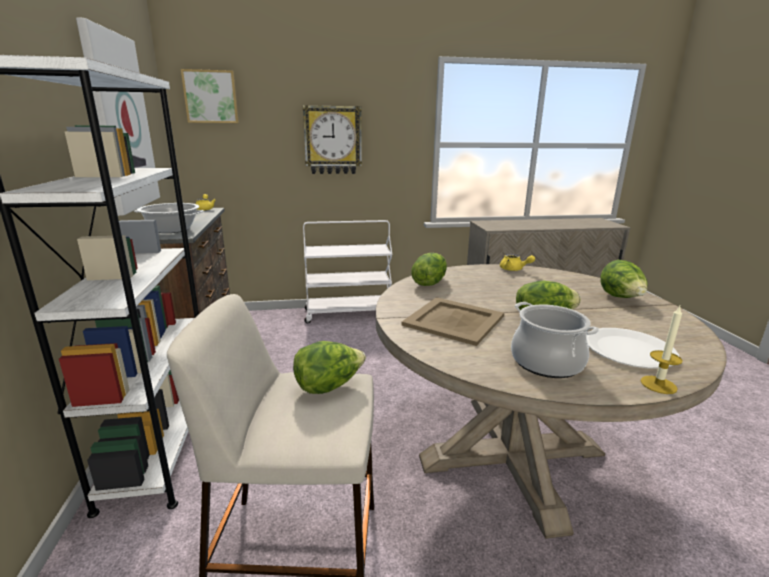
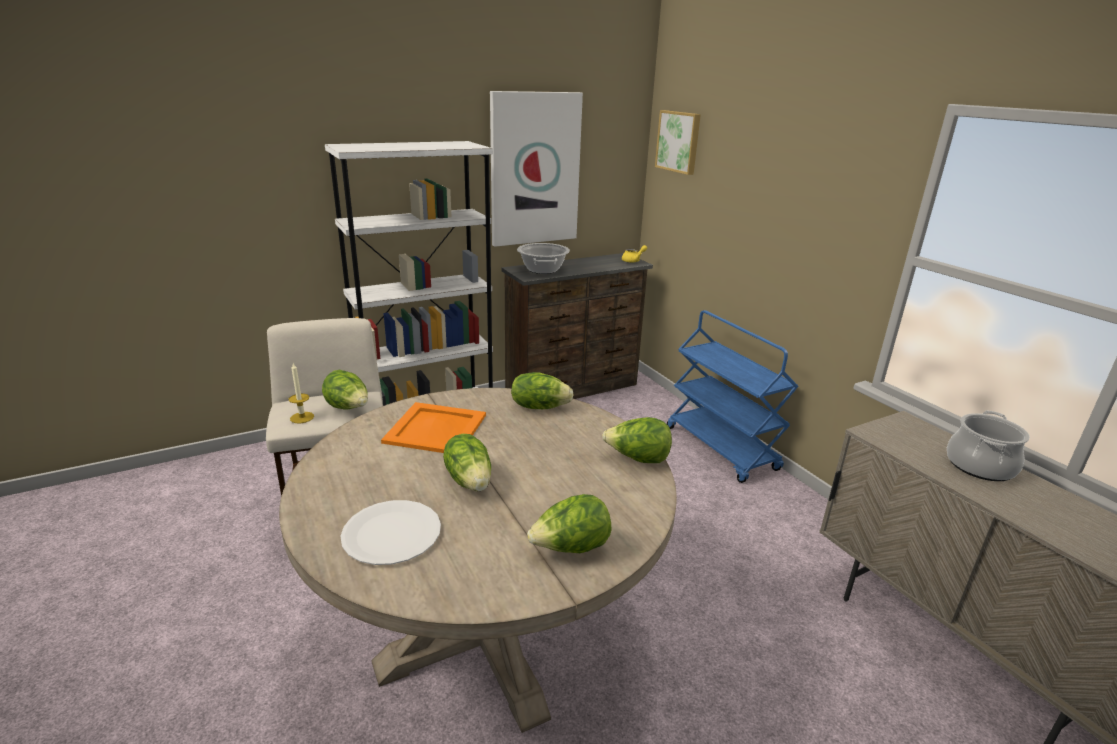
camera: 70 degrees right, 5 degrees up
(333, 140) = (772, 216): wall clock -> none
(348, 313) = (722, 449): white cart -> blue cart
(455, 320) = (436, 429): beige tray -> orange tray
(514, 269) = (637, 459): yellow teapot -> lettuce
(547, 362) = (353, 480): cooking pot -> cooking pot (980, 466)
(658, 385) = (314, 543): candle -> candle (302, 417)

